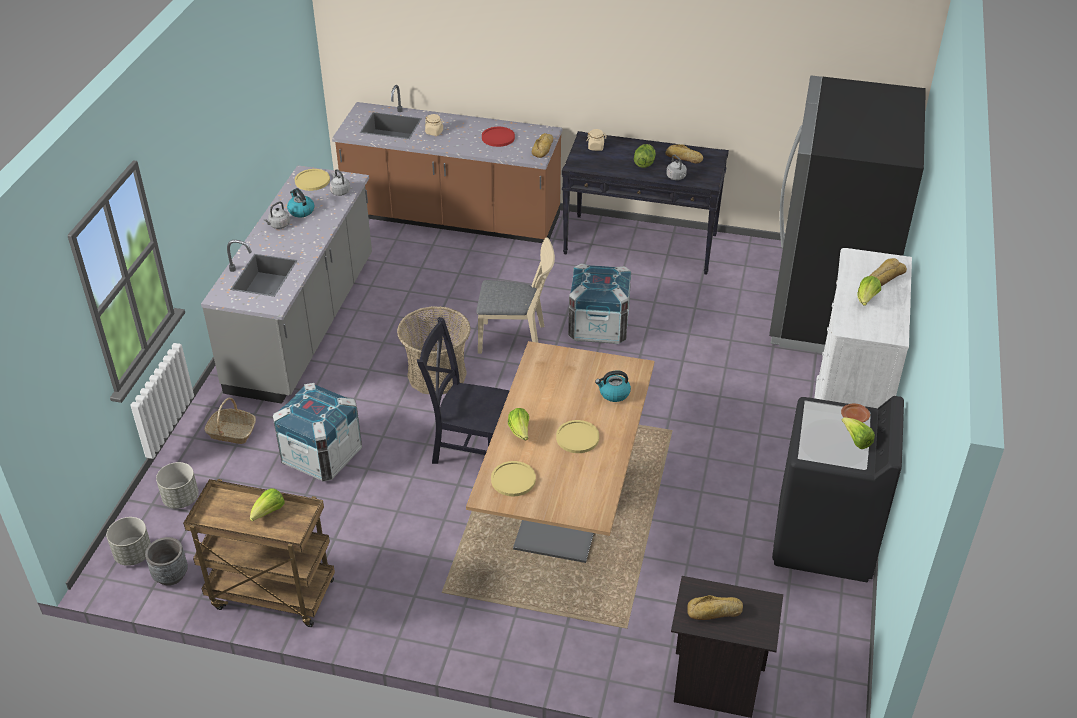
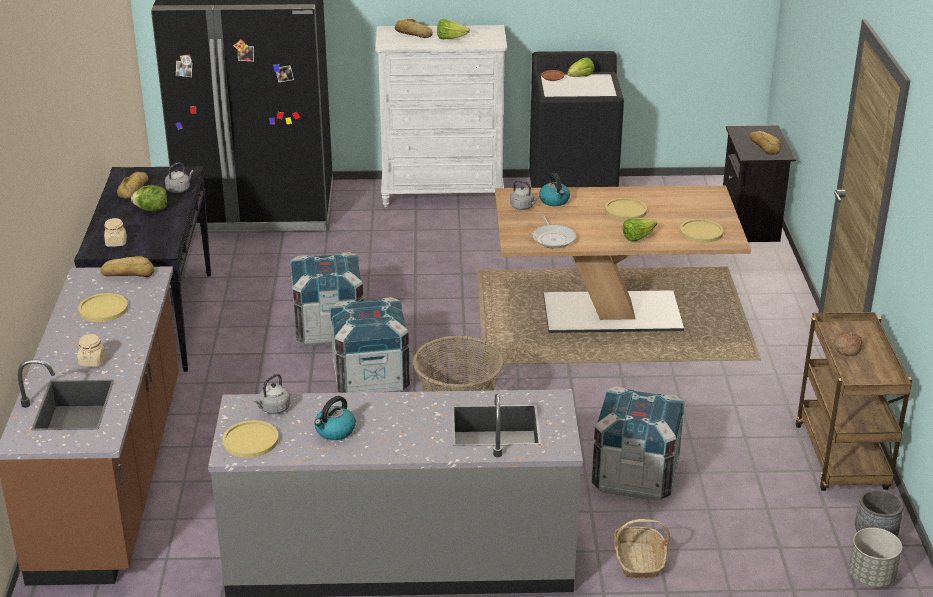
camera: 105 degrees left, 10 degrees down
(180, 498) = (768, 568): grey planter -> none
(269, 512) = (846, 348): lettuce -> bread
(278, 225) = (377, 441): grey kettle -> grey kettle (523, 207)
(468, 447) = (564, 380): black chair -> none
(498, 137) = (103, 309): red plate -> yellow plate
(517, 339) = (371, 378): beige chair -> crate
(540, 376) = (553, 238): none -> frying pan

